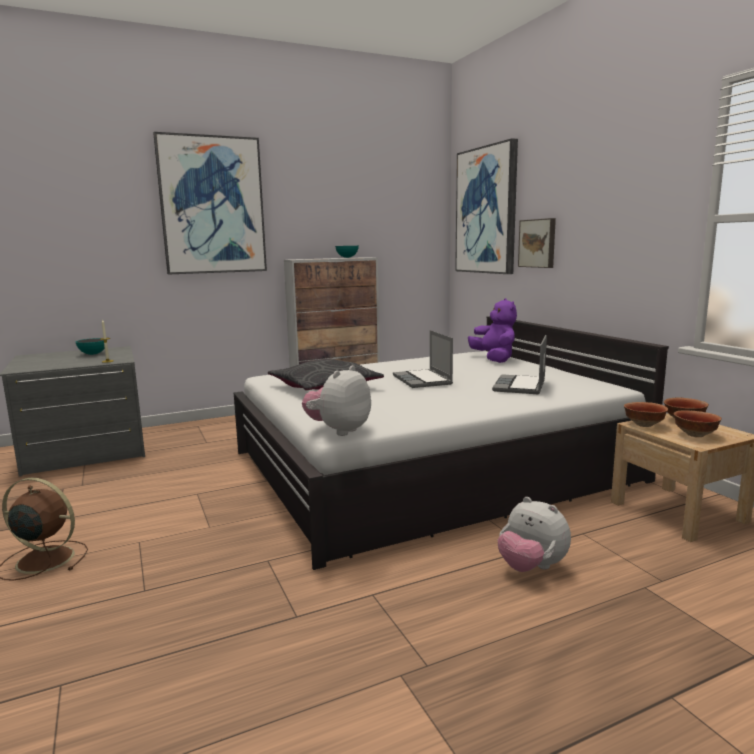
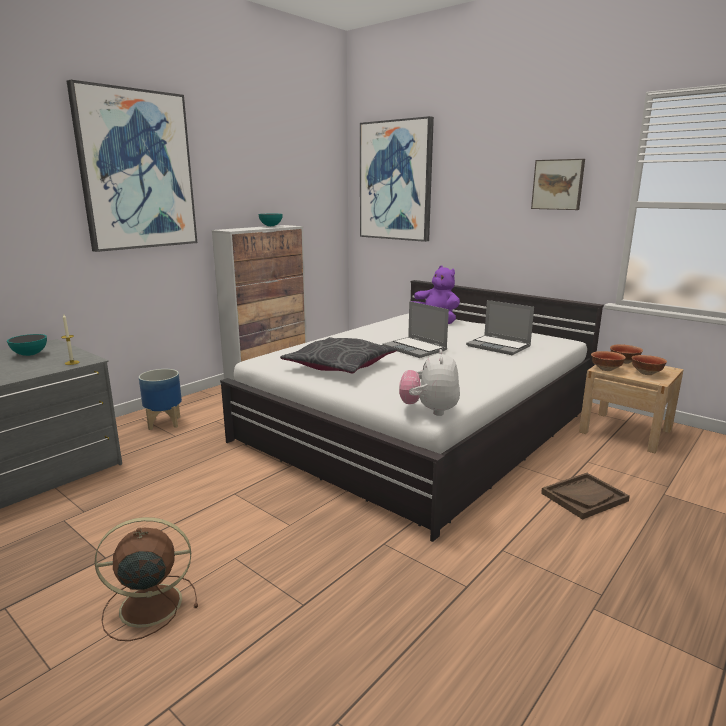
camera: 25 degrees left, 5 degrees up
(210, 431) = (164, 423): none -> planter
(520, 386) = (499, 346): laptop -> laptop turned 45 degrees counterclockwise
(531, 567) = (584, 497): plush toy -> brown tray
(538, 243) = (458, 214): picture -> picture (558, 184)

